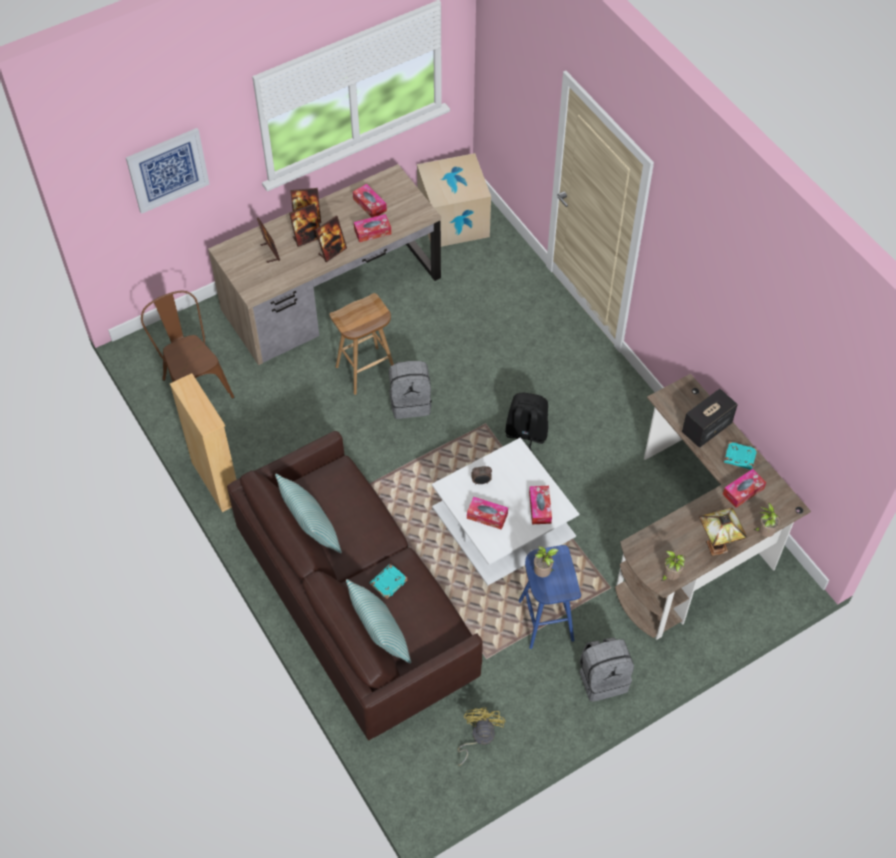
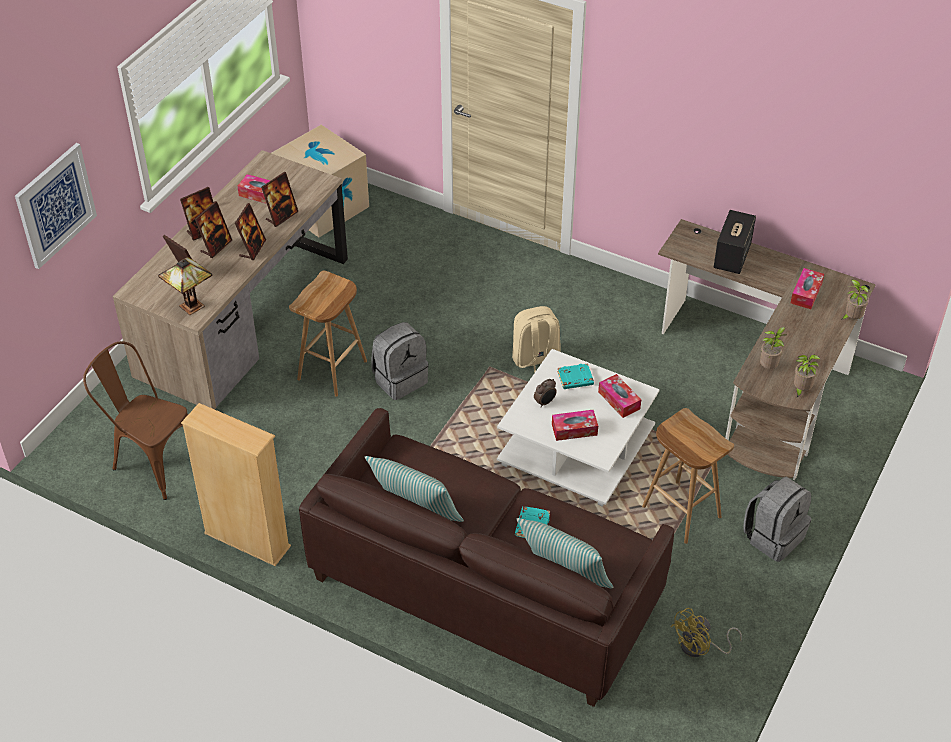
camera: 30 degrees left, 10 degrees down
(372, 232) = (281, 216): tissue box -> picture frame
(478, 737) = (700, 648): yellow fan -> yellow fan turned 105 degrees counterclockwise
(525, 435) = (536, 360): black backpack -> beige backpack
(543, 573) = (684, 441): potted plant -> potted plant (769, 367)
(545, 620) = (680, 512): blue stool -> brown stool
(716, 548) = (821, 349): table lamp -> table lamp (191, 308)
(739, 457) = (780, 268): turquoise book -> turquoise book (575, 379)

